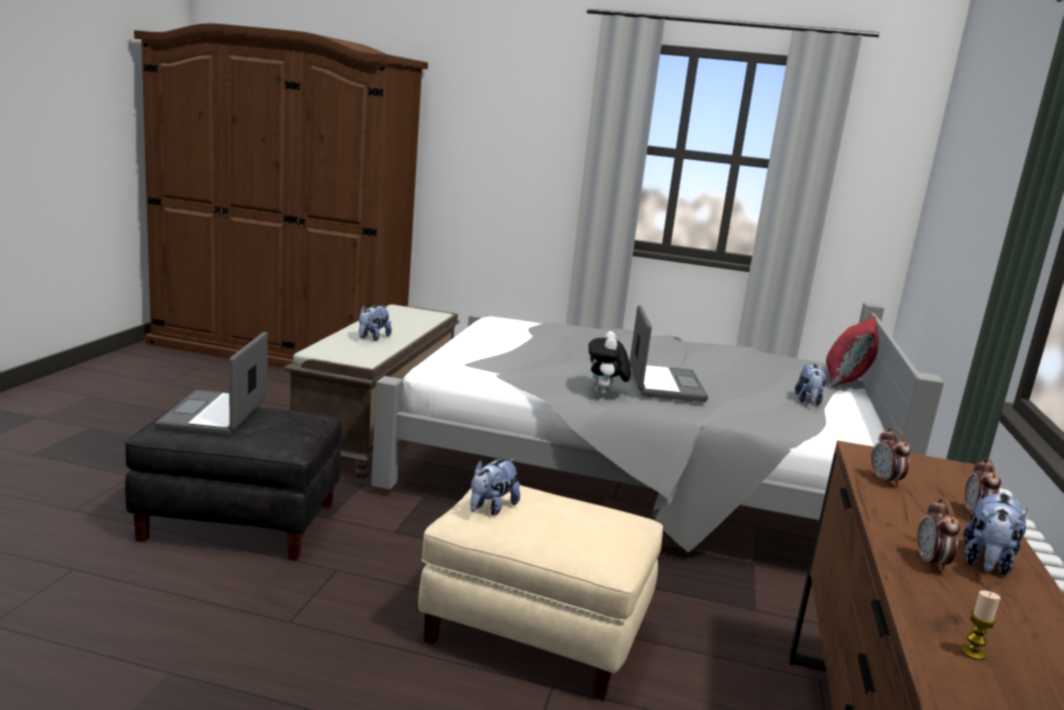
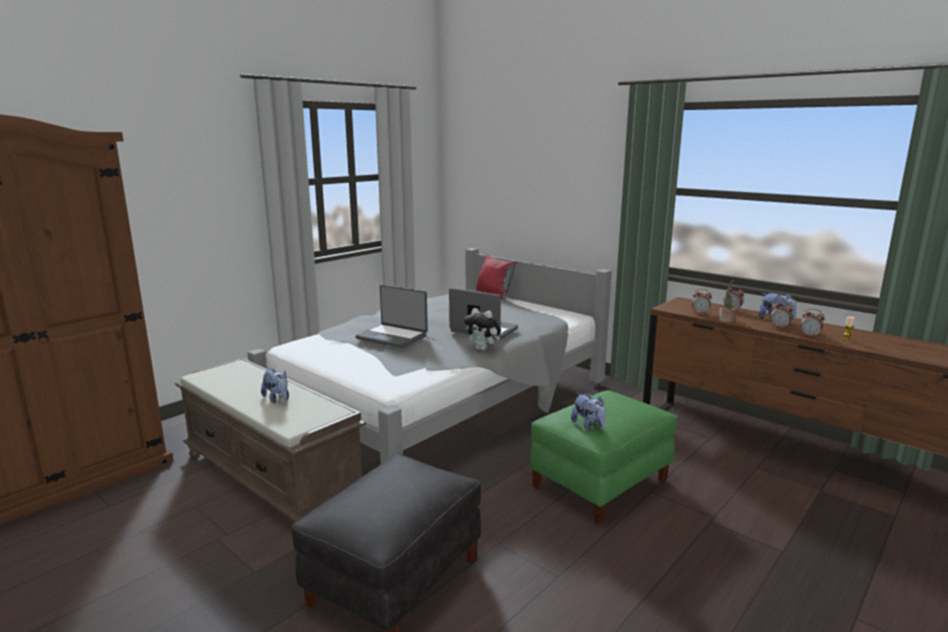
camera: 60 degrees left, 0 degrees up
(216, 415) = (371, 505): laptop -> laptop (392, 337)
(534, 632) = (600, 484): beige ottoman -> green ottoman
(808, 401) = (521, 309): plush toy -> none
(878, 505) = (726, 320): none -> potted plant
(919, 599) = (809, 336): none -> alarm clock

